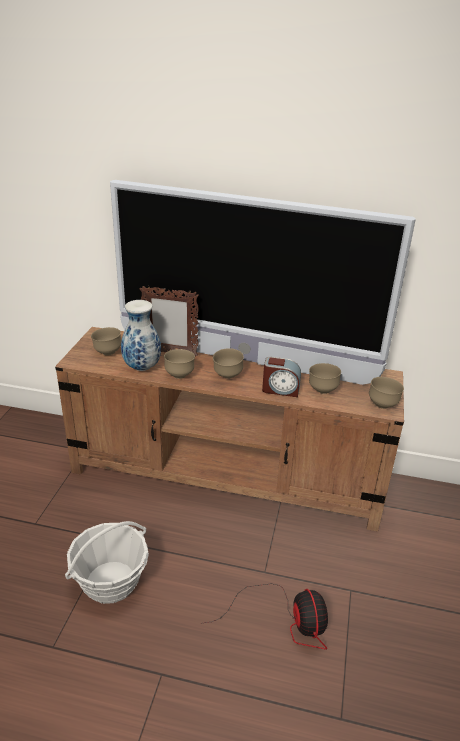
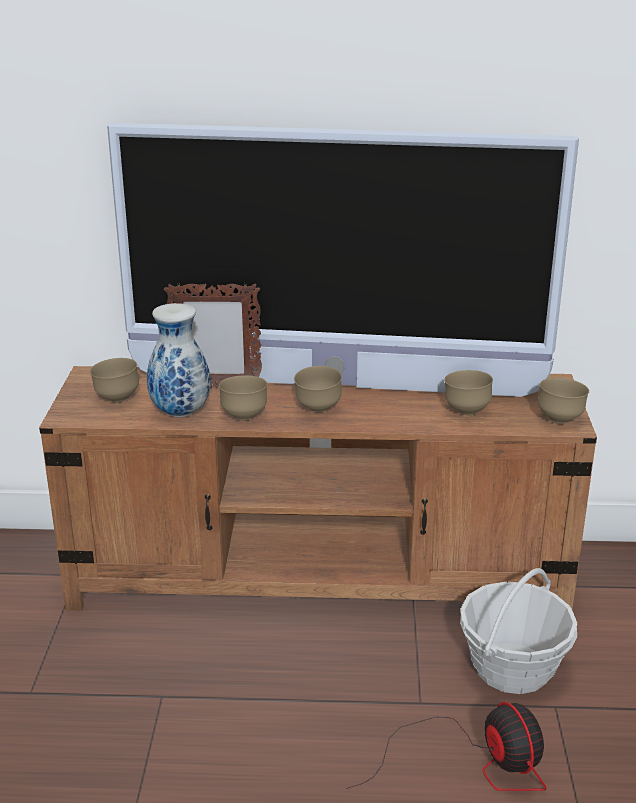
camera: 10 degrees left, 5 degrees down
(111, 582) = (185, 755): basket -> basket (512, 668)
(280, 389) = (404, 417): alarm clock -> none

